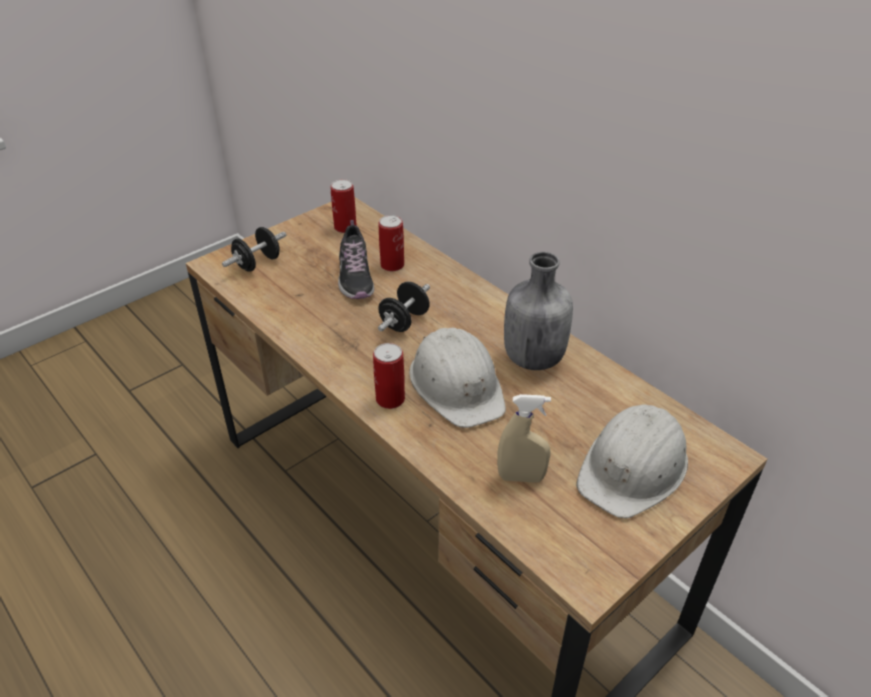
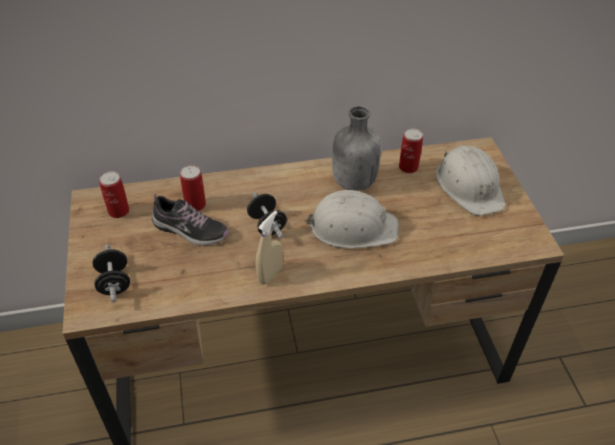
camera: 60 degrees left, 5 degrees up
(390, 399) = (342, 265): can -> can (408, 167)
(521, 477) = (450, 234): beige spray bottle -> beige spray bottle (270, 275)

